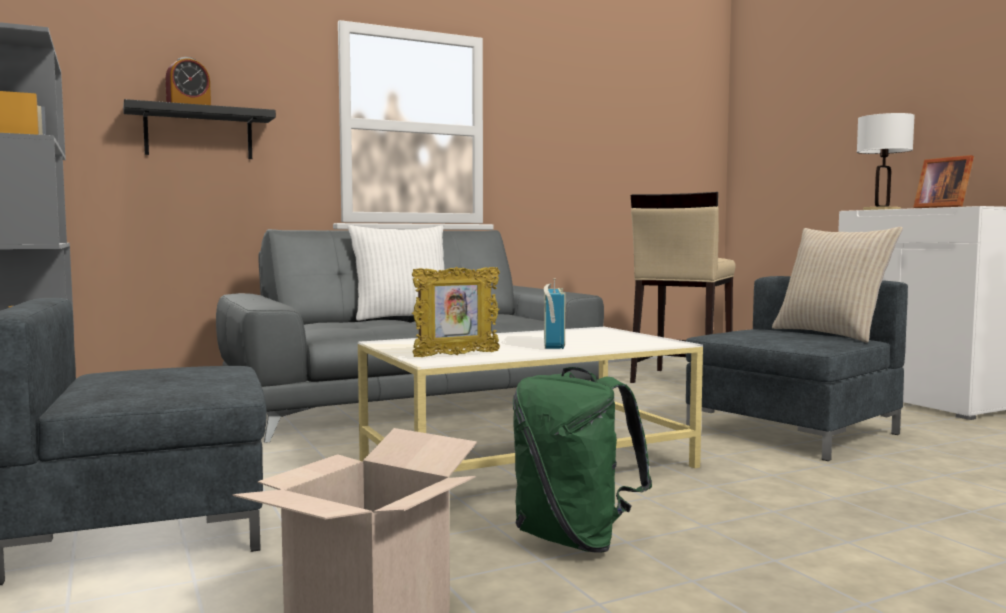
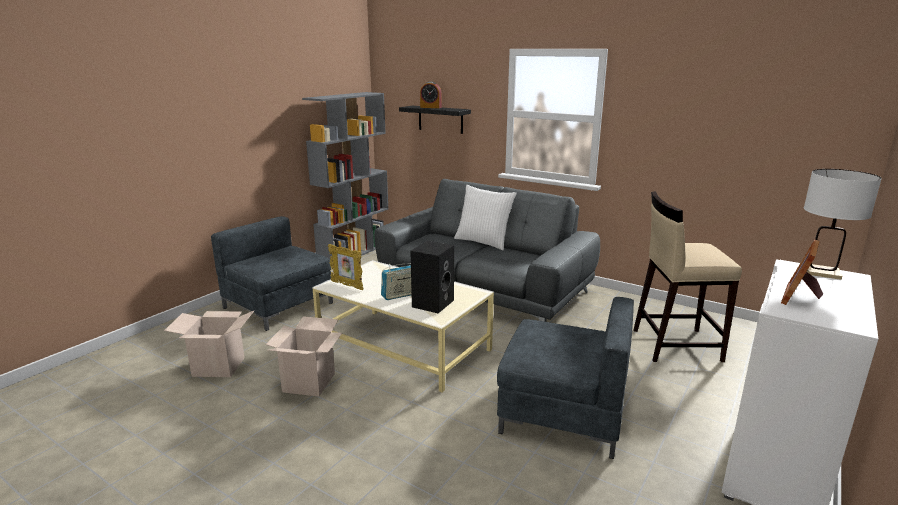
camera: 60 degrees right, 15 degrees up
(574, 540) = (309, 382): green backpack -> cardboard box
(609, 339) = (432, 303): none -> black speaker
(831, 334) = (595, 361): beige pillow -> none

